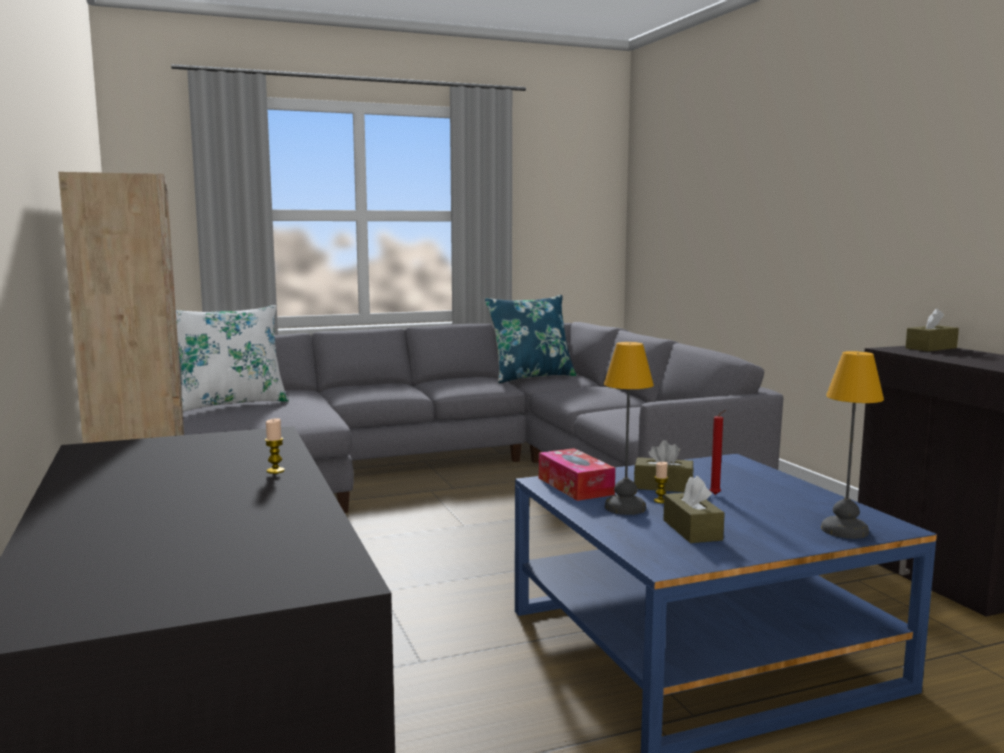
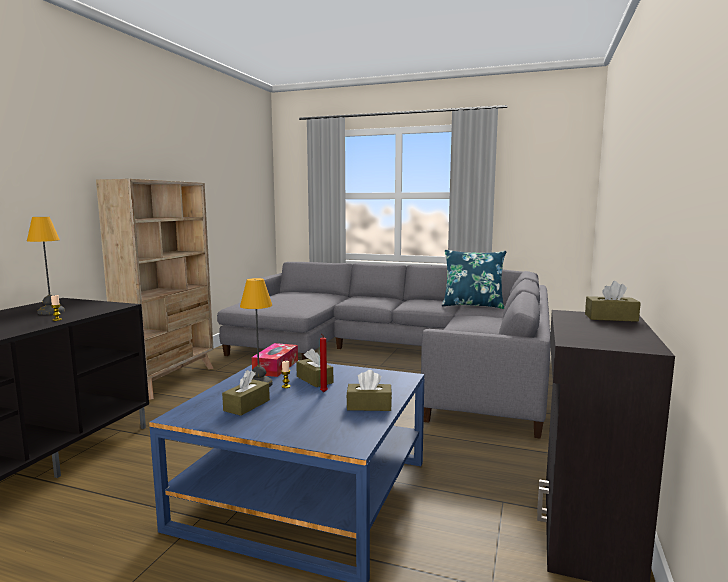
camera: 40 degrees right, 0 degrees up
(231, 403) = (285, 296): white pillow -> none
(794, 493) = (369, 406): none -> brown tissue box
(845, 531) = (317, 435): table lamp -> table lamp (50, 312)

